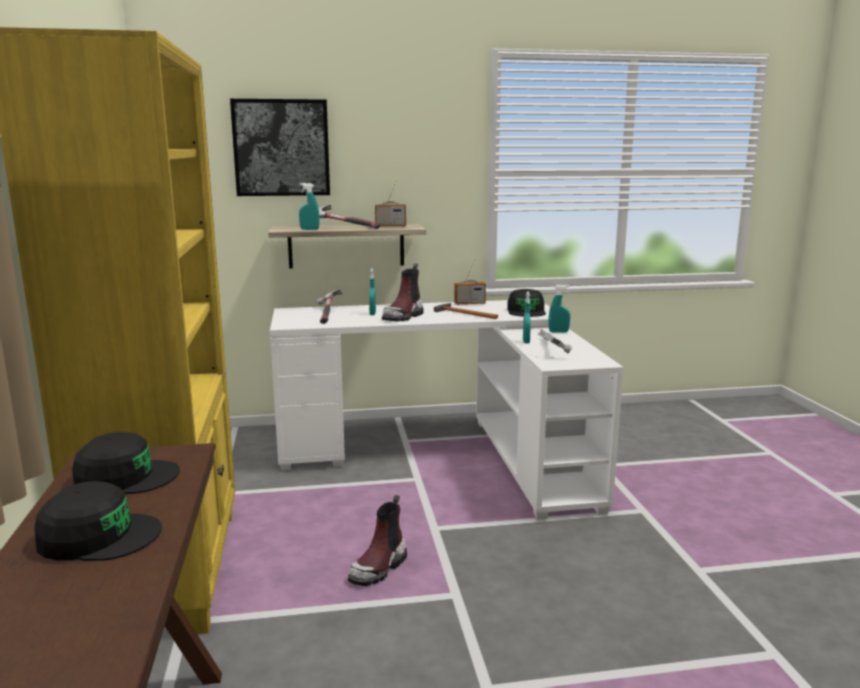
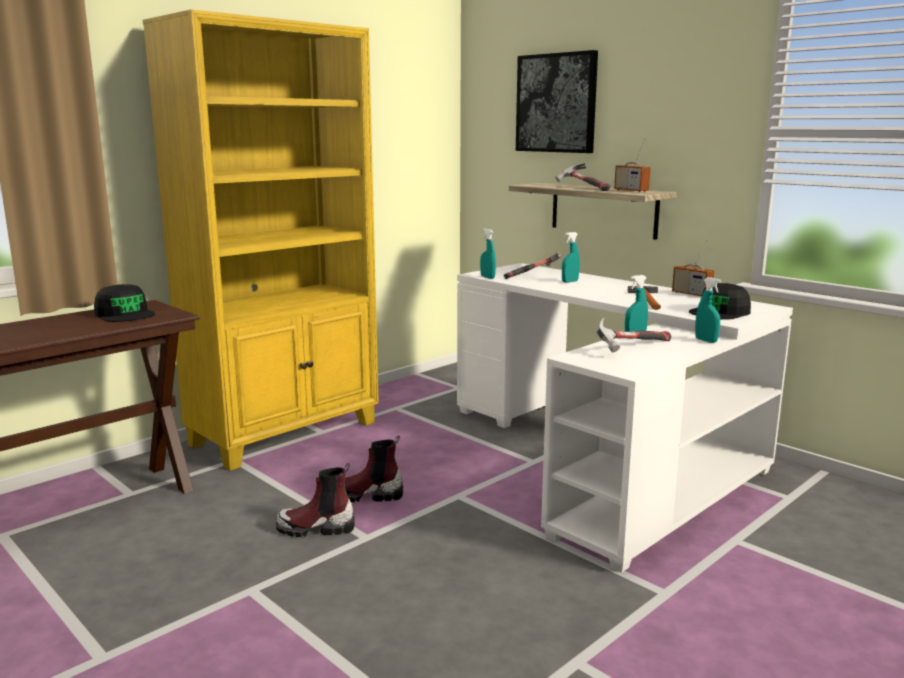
camera: 55 degrees right, 0 degrees up
(99, 536) = (45, 328): black cap -> none
(309, 229) = (546, 186): turquoise spray bottle -> turquoise spray bottle (487, 277)
(403, 317) = (583, 289): boot -> boot (316, 528)

